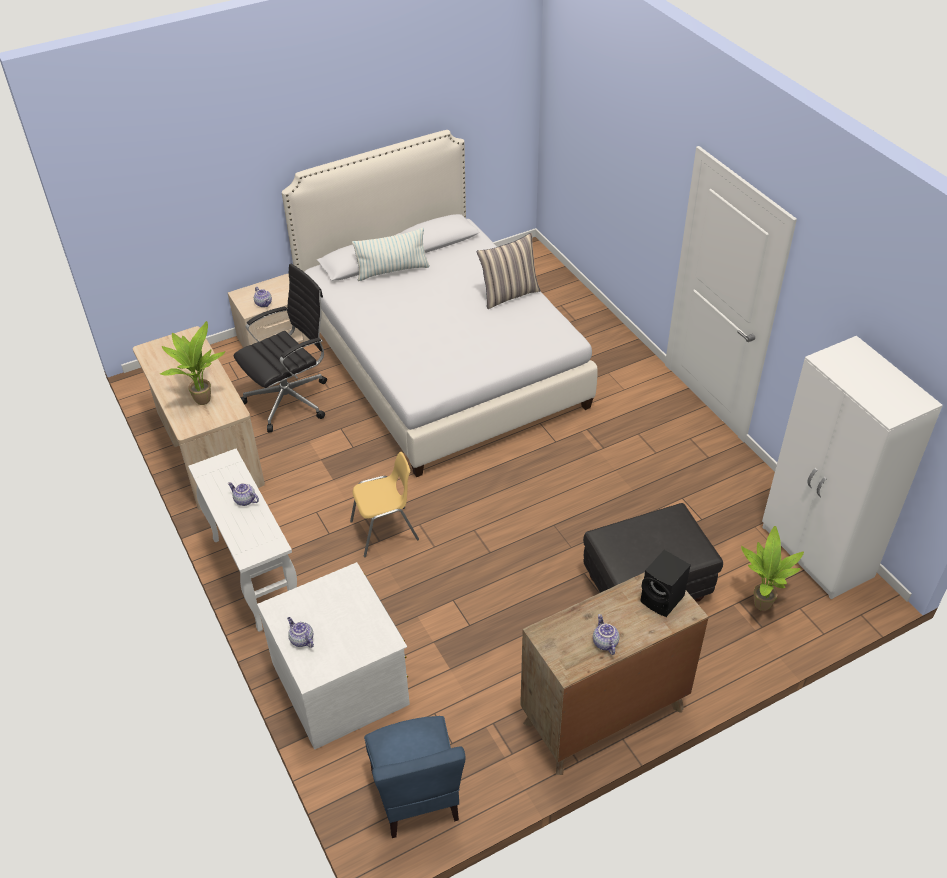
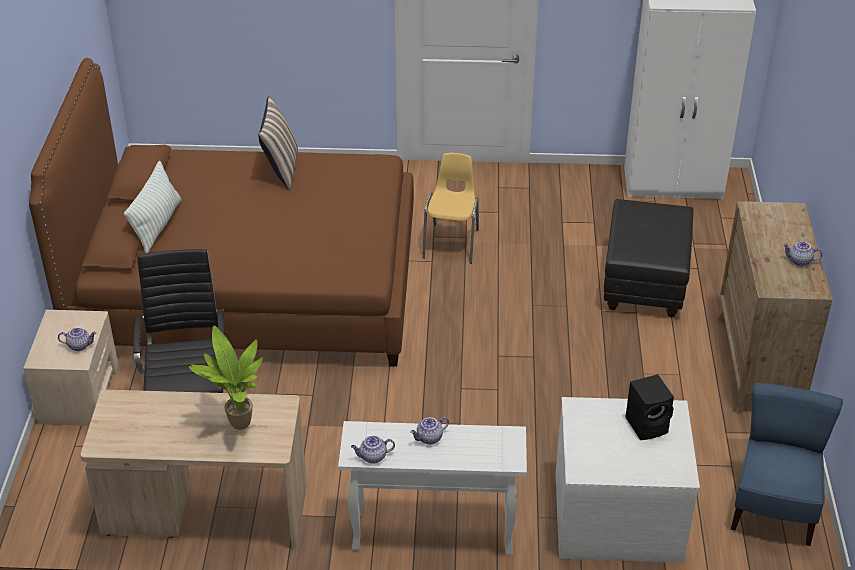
camera: 60 degrees left, 5 degrees down
(301, 639) = (634, 466): teapot -> teapot (372, 457)
(385, 531) = (450, 415): yellow chair -> yellow chair (452, 243)
(416, 795) = (773, 509): blue chair -> blue chair turned 90 degrees counterclockwise
(440, 360) = (247, 287): white bed -> brown bed
(663, 600) = (774, 216): black speaker -> black speaker (648, 425)
(759, 604) = (703, 235): potted plant -> none

